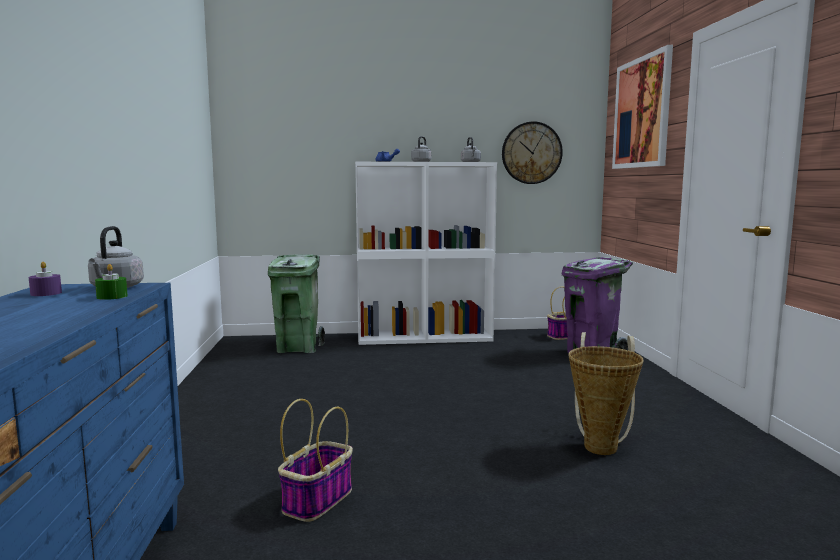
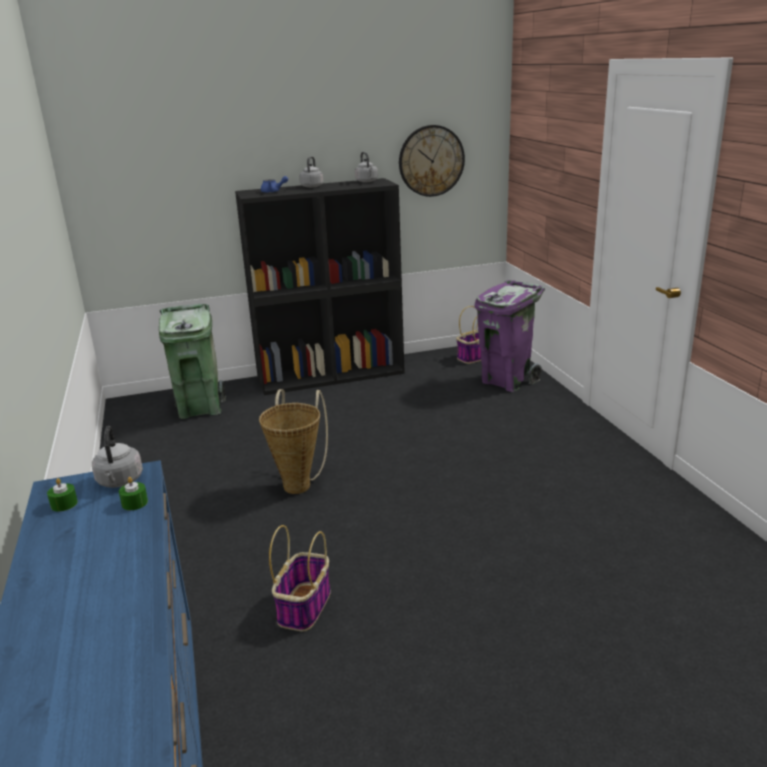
camera: 10 degrees left, 15 degrees up
(46, 293) = (64, 504): purple candle -> green candle
(425, 337) = (331, 375): white bookcase -> black bookcase
(601, 445) = (534, 504): basket -> basket (299, 483)
(642, 113) = (552, 125): picture -> none

